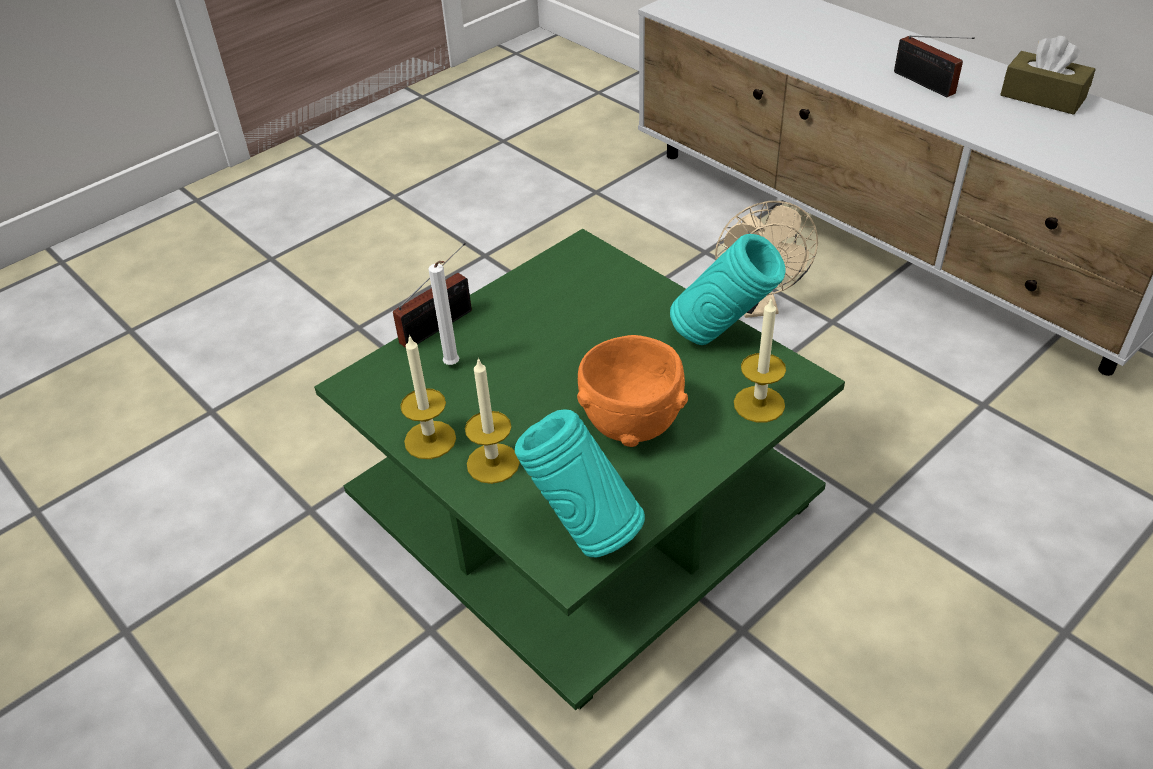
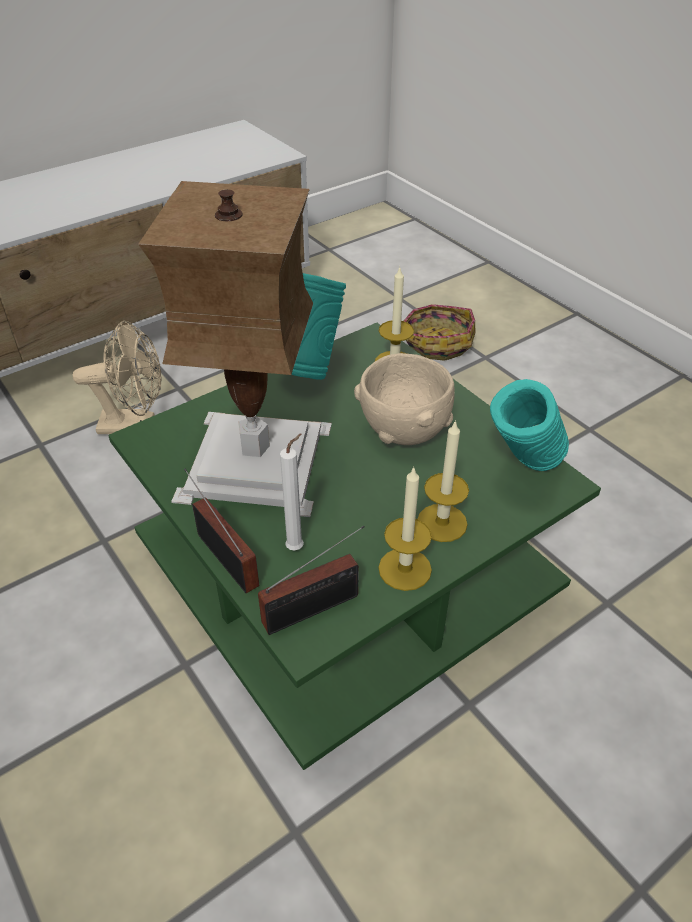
camera: 85 degrees left, 0 degrees up
(565, 319) = (253, 458): none -> table lamp
(632, 423) = (404, 431): orange bowl -> beige bowl
(926, 84) = (73, 195): radio -> radio (316, 608)
(1042, 97) = (129, 160): brown tissue box -> none
(1069, 563) = (436, 342): none -> basket

